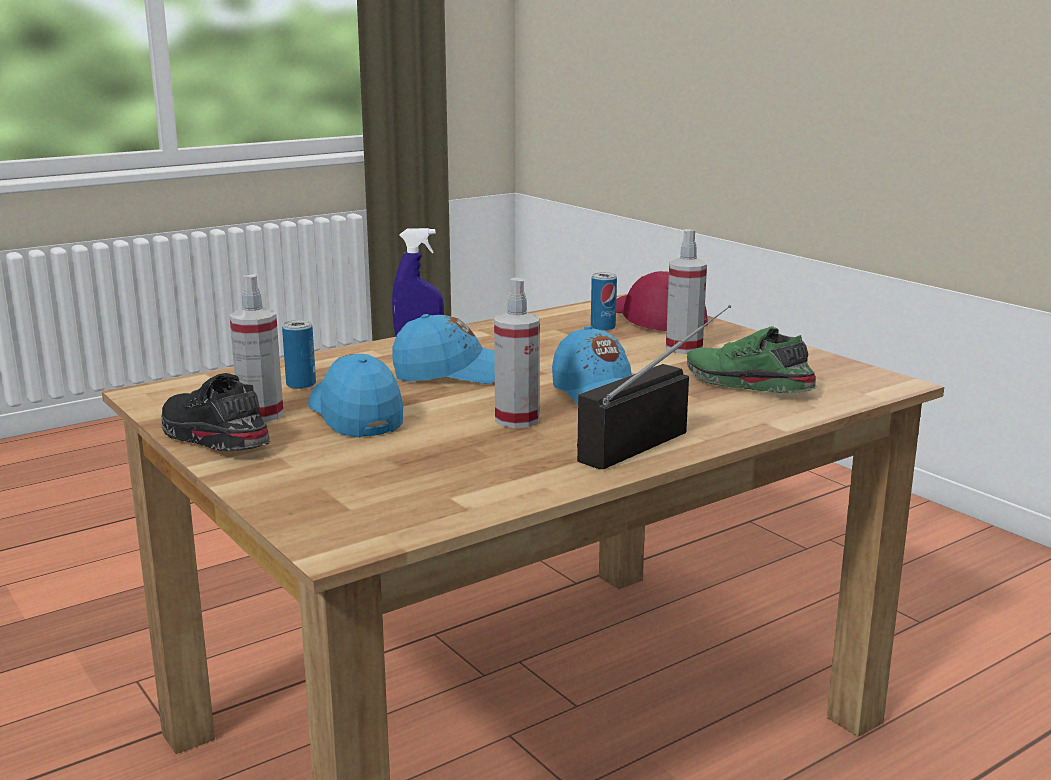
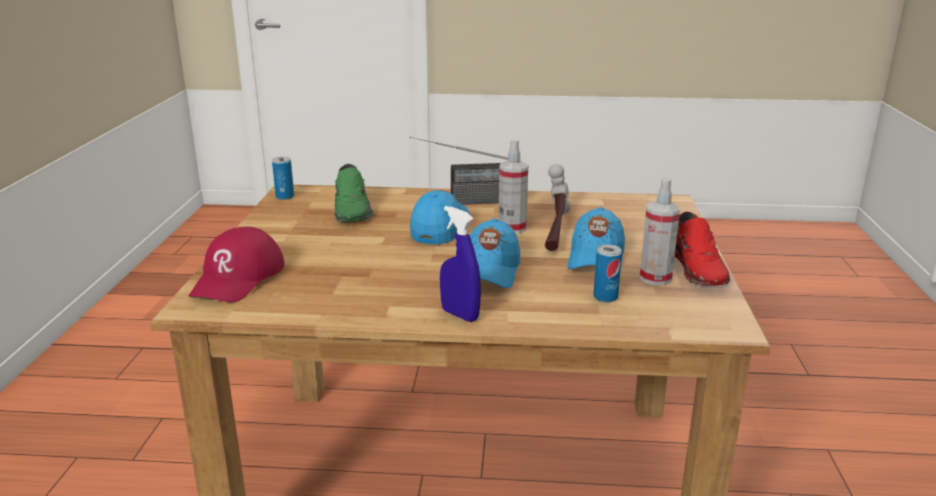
camera: 140 degrees left, 5 degrees up
(211, 438) = (698, 268): black shoe -> red shoe
(453, 374) = (490, 272): blue cap -> blue cap turned 120 degrees counterclockwise
(457, 433) = (555, 230): none -> hammer
(603, 327) = (299, 281): can -> can (285, 197)
(684, 348) = (308, 244): spray bottle -> none

